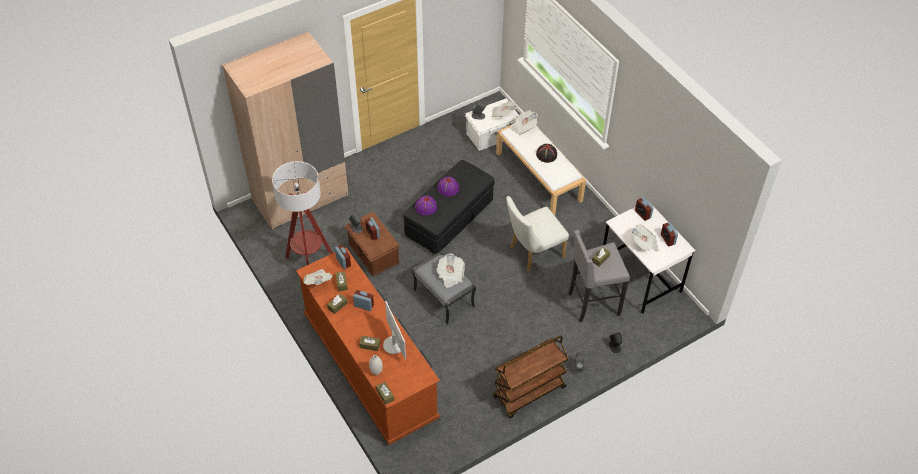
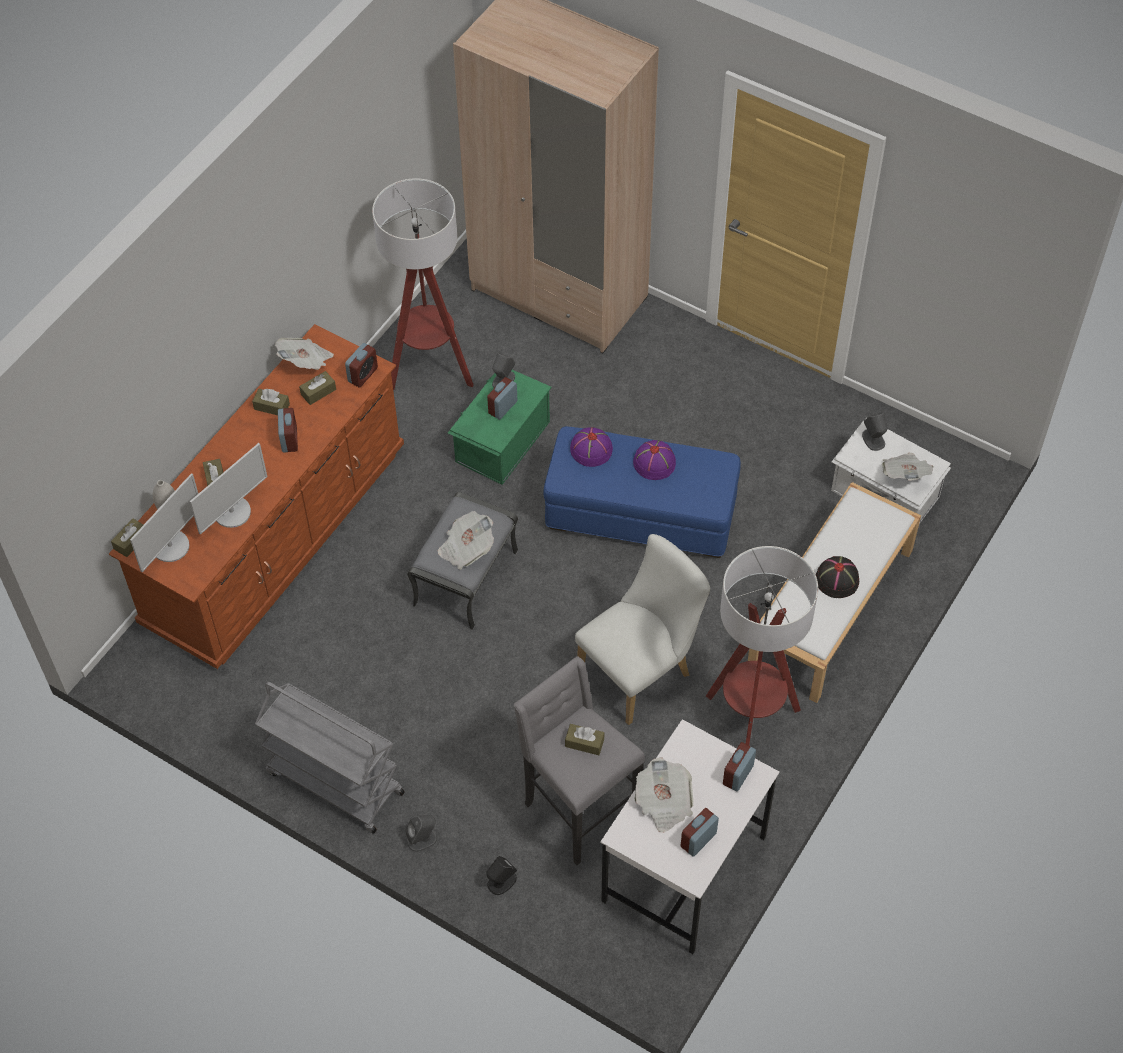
camera: 65 degrees right, 5 degrees up
(373, 254) = (501, 441): brown storage box -> green storage box
(399, 378) = (171, 546): none -> monitor
(449, 219) = (641, 513): black ottoman -> blue ottoman
(523, 127) = (882, 516): newspaper -> none
(529, 393) = (334, 783): brown cart -> grey cart
(533, 253) = (641, 670): white chair -> white chair turned 105 degrees clockwise
(581, 227) = (749, 725): none -> floor lamp

